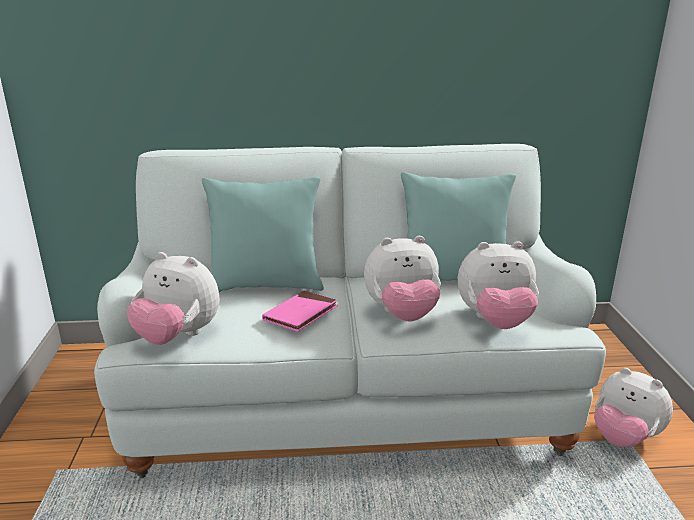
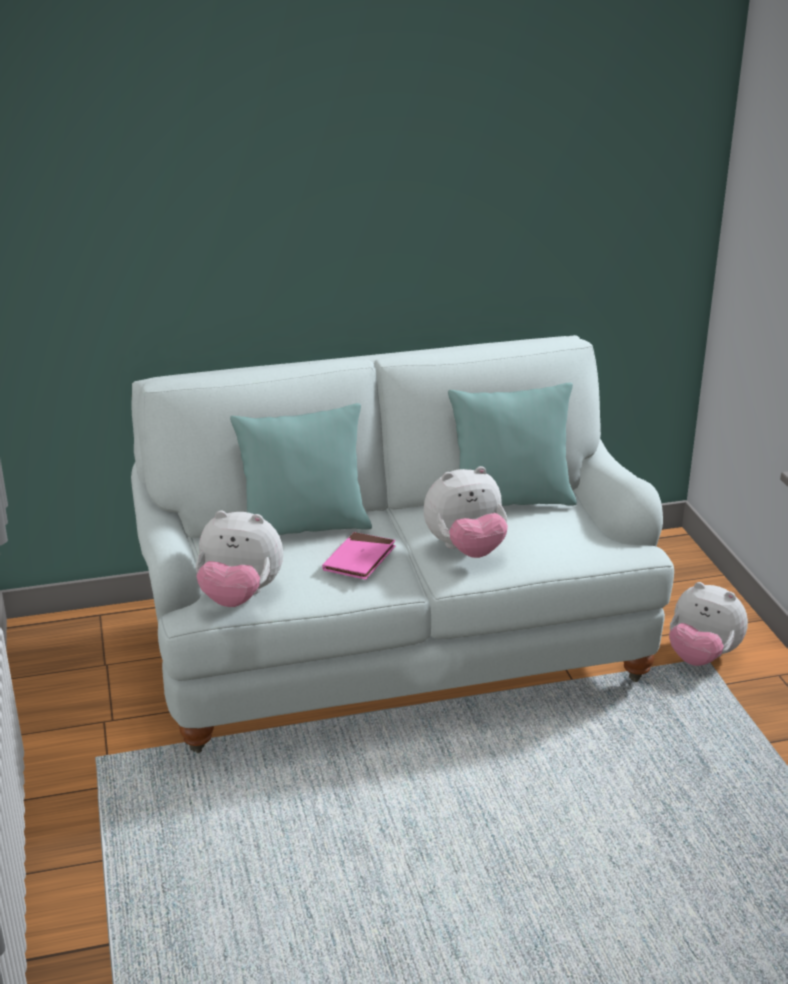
camera: 10 degrees left, 5 degrees up
(495, 321) = (563, 548): plush toy -> none

